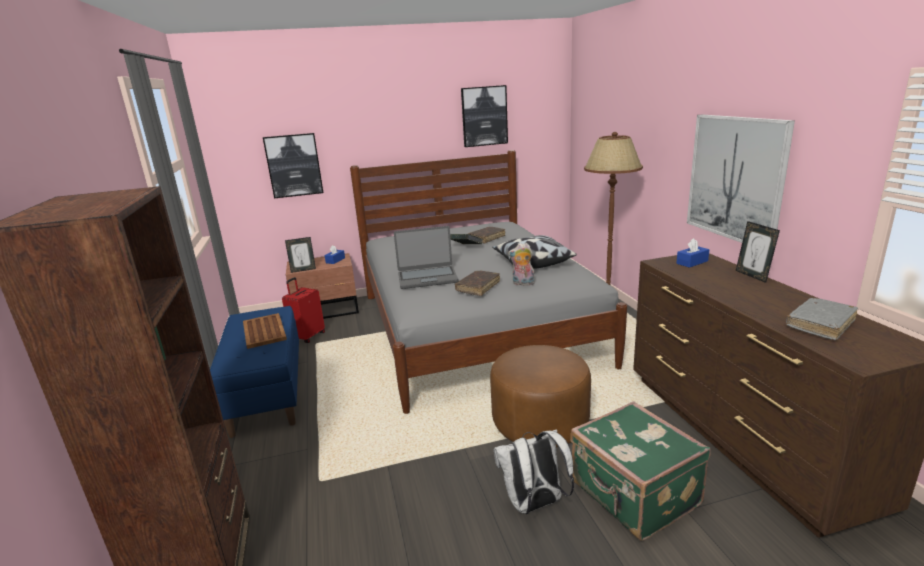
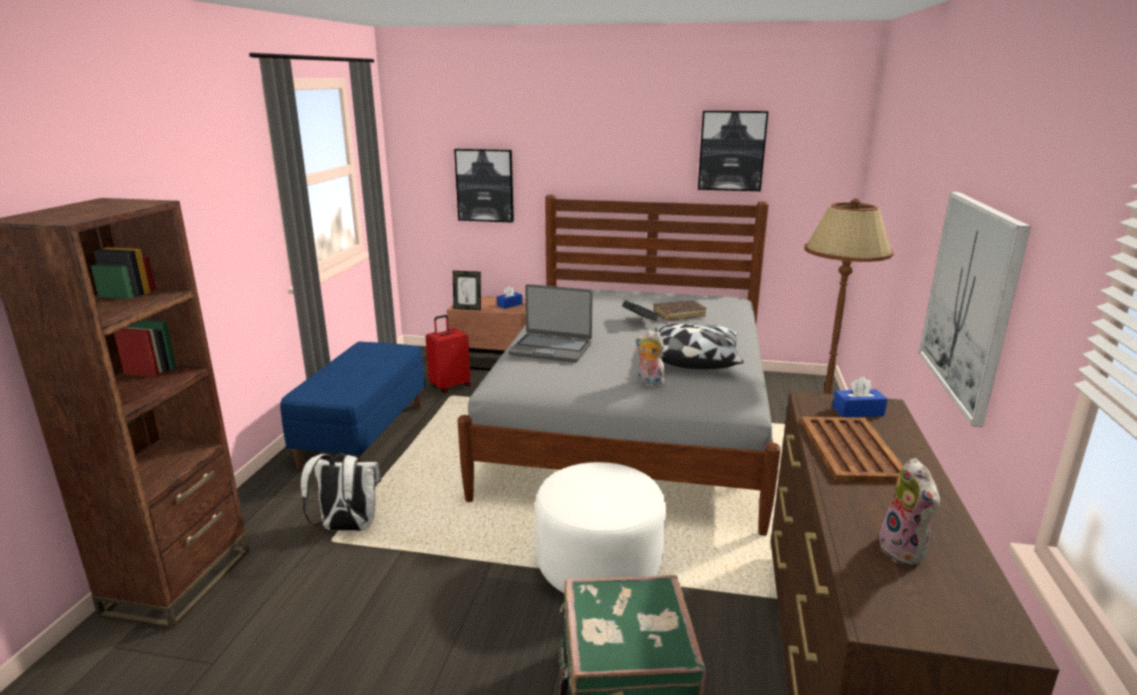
camera: 25 degrees right, 0 degrees up
(264, 331) = (369, 367): brown tray -> brown tray (851, 449)
(478, 287) = (591, 374): brown book -> none
(534, 504) = (504, 653): white backpack -> white backpack (347, 528)
(540, 423) = (599, 565): brown ottoman -> white ottoman
(752, 276) = (918, 454): picture frame -> none
(820, 324) = (905, 551): grey book -> plush toy

